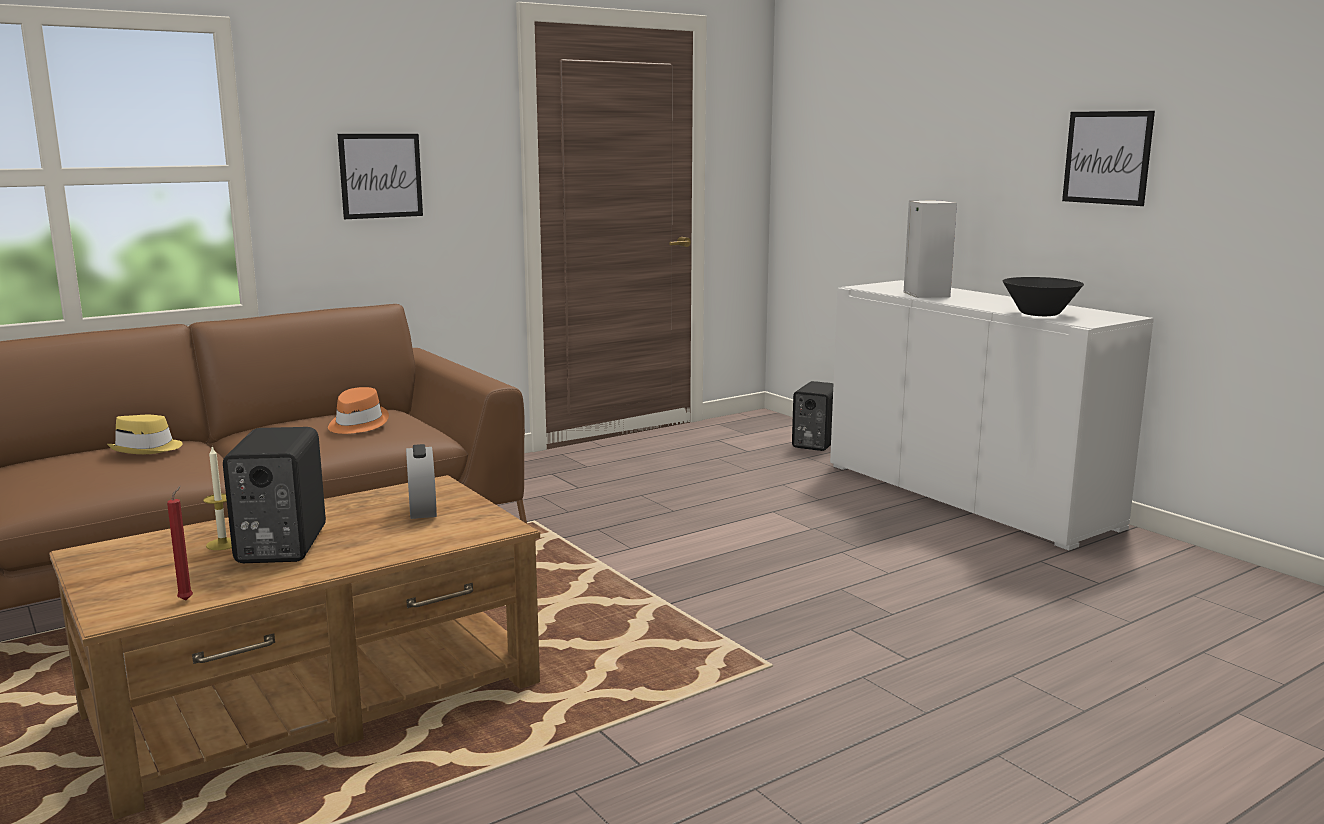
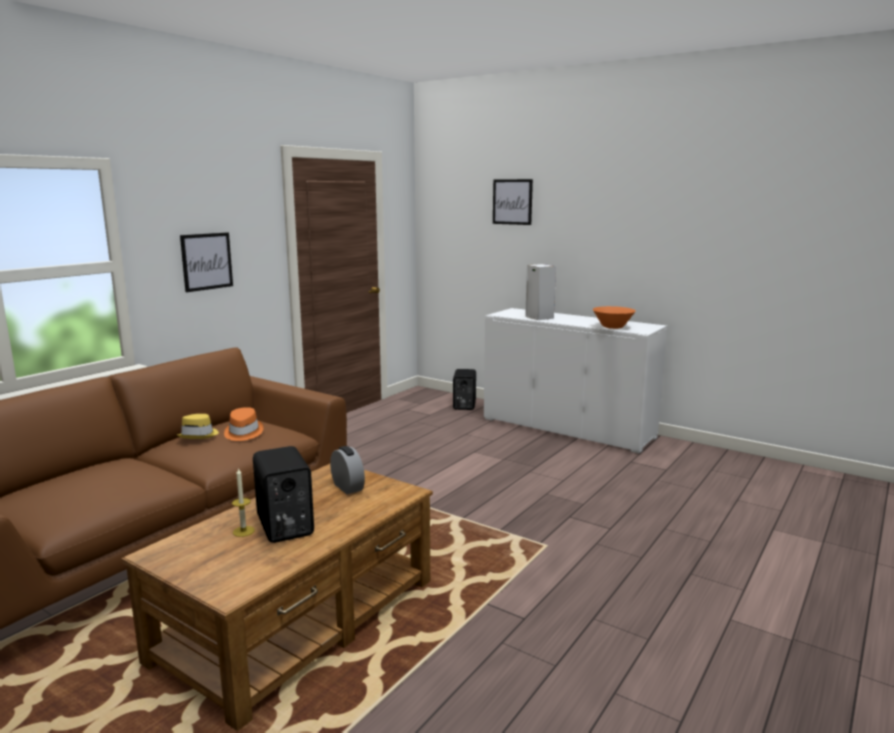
camera: 20 degrees left, 0 degrees up
(147, 449) = (112, 470): yellow hat -> yellow hat (199, 435)
(187, 599) = (266, 574): red candle -> none
(1039, 314) = (612, 327): black bowl -> orange bowl
(1107, 157) = (635, 240): picture -> picture (512, 202)

